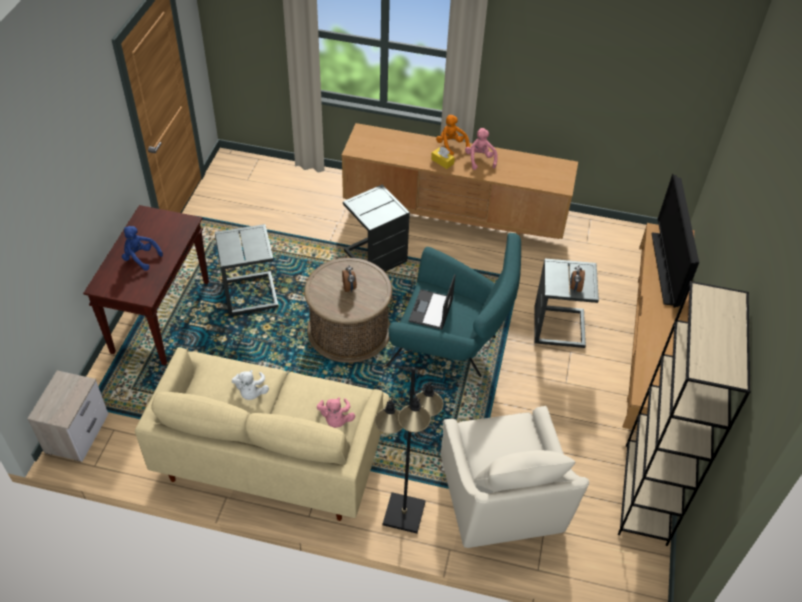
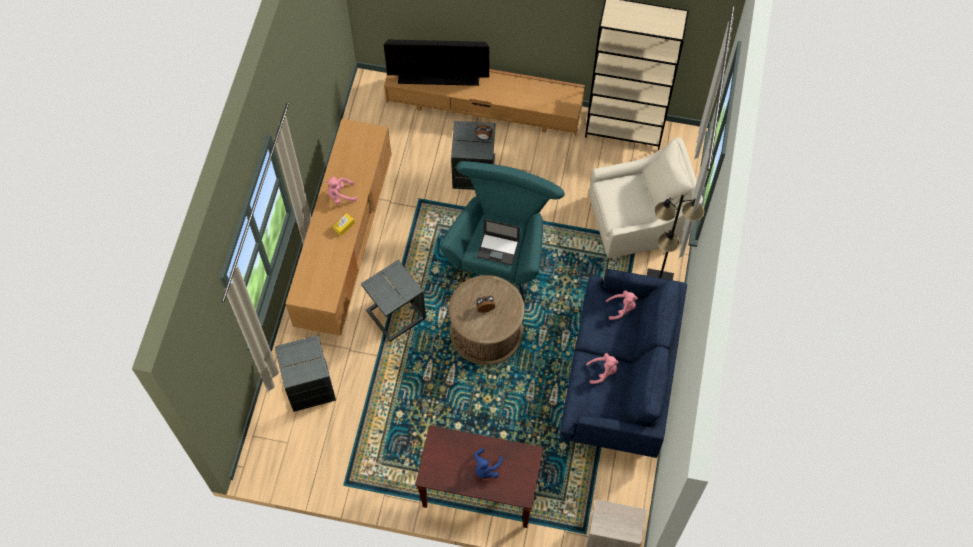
camera: 90 degrees left, 15 degrees up
(251, 295) = (449, 416): grey side table -> grey side table (310, 385)
(251, 392) = (603, 371): white plush toy -> pink plush toy
(273, 456) = (619, 378): beige sofa -> blue sofa
(451, 146) = (321, 219): orange plush toy -> none

